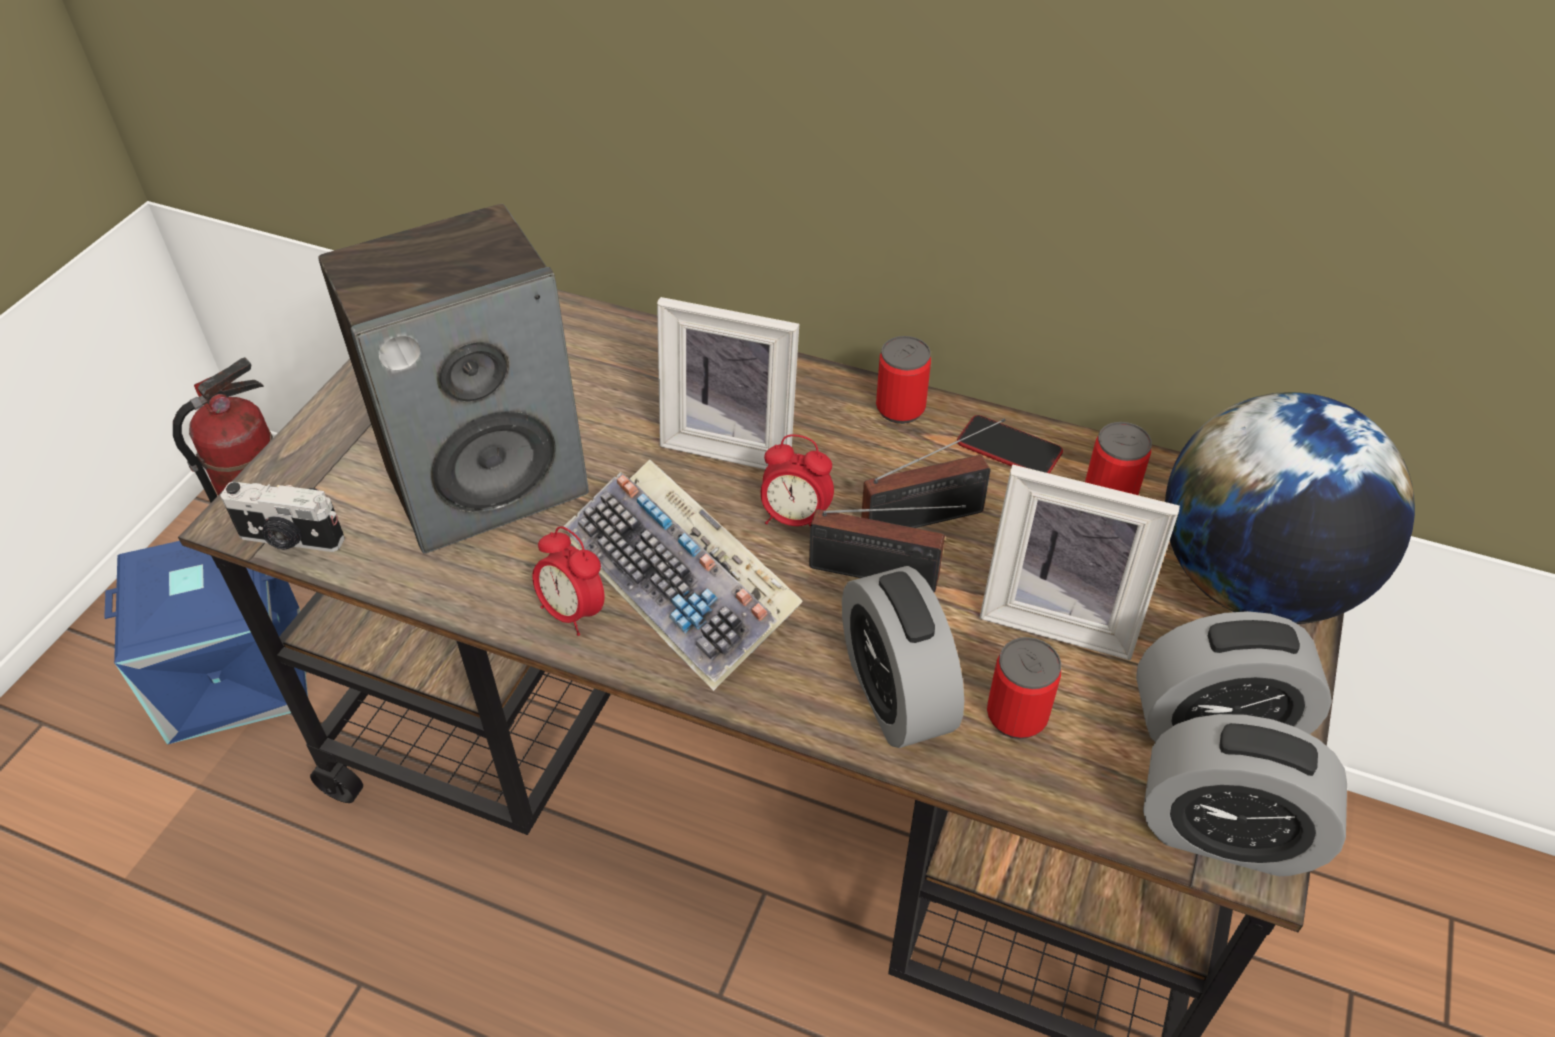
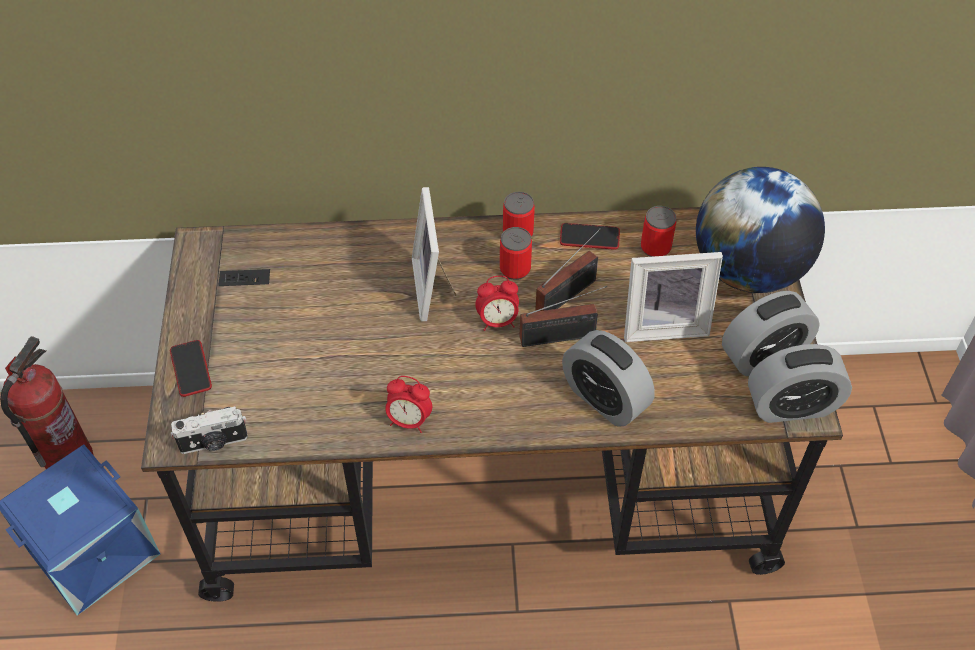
camera: 25 degrees left, 5 degrees up
(333, 434) = (191, 369): none -> phone
(488, 482) = (309, 364): speaker -> none
(684, 585) = (460, 382): keyboard -> none
(732, 441) = (435, 287): picture frame -> picture frame turned 90 degrees clockwise
(1016, 715) = (669, 386): can -> can (515, 269)

